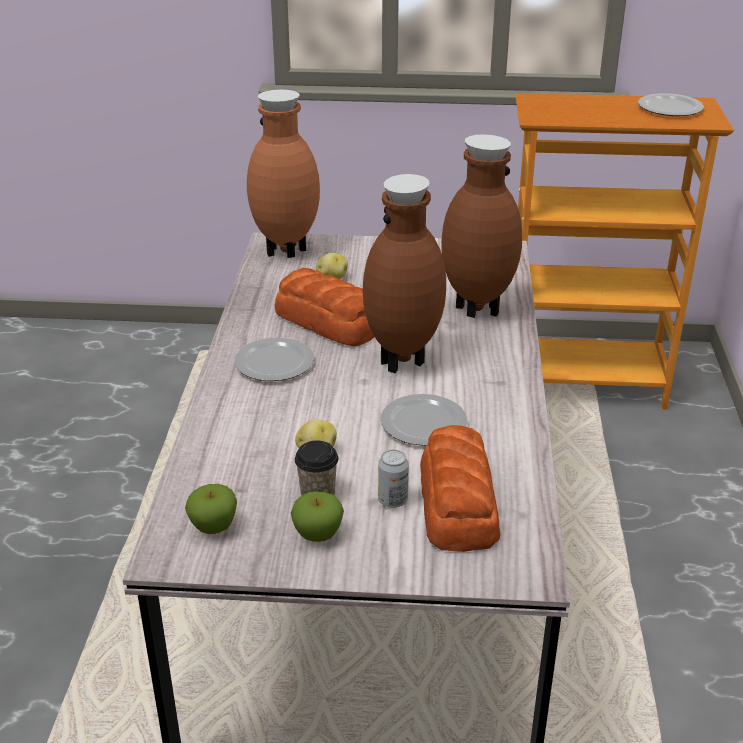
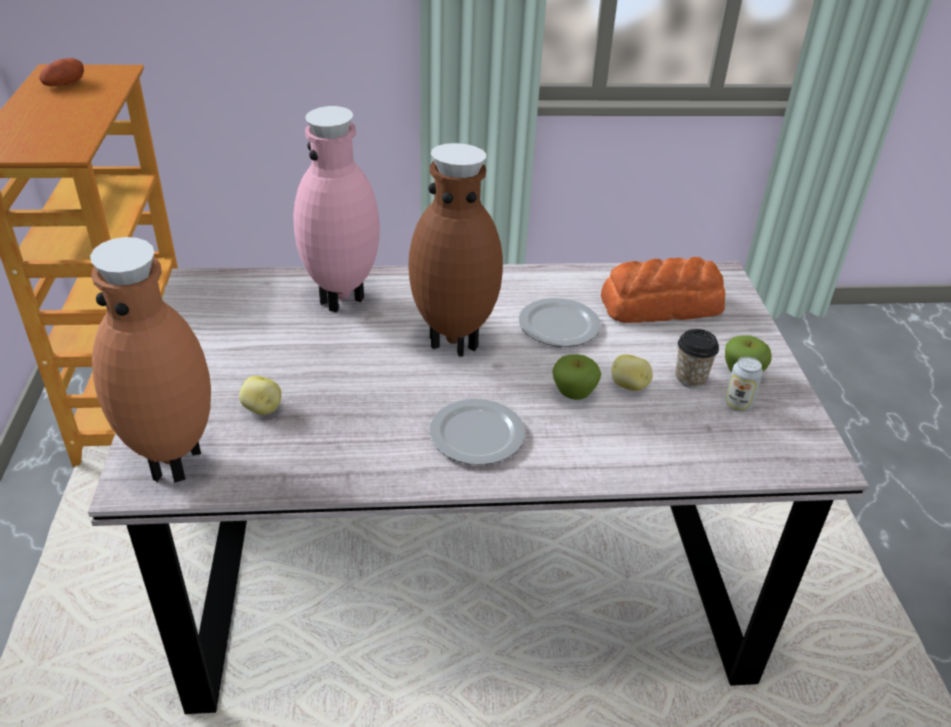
camera: 100 degrees left, 5 degrees up
(213, 527) = (769, 437): apple -> apple (574, 394)
(329, 322) = (376, 401): bread -> none
(392, 500) = (676, 337): can -> can (738, 404)
(476, 311) = (343, 299): brown vase -> pink vase
(670, 108) = (64, 84): plate -> potato

